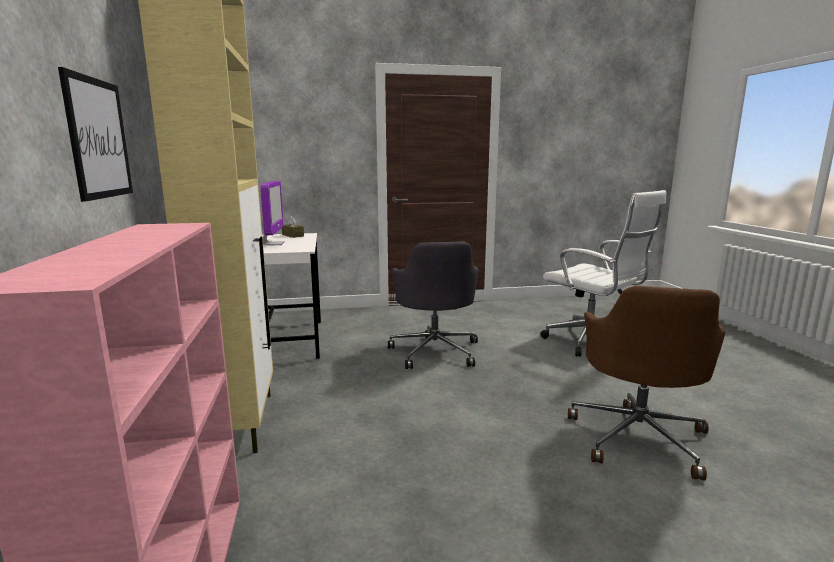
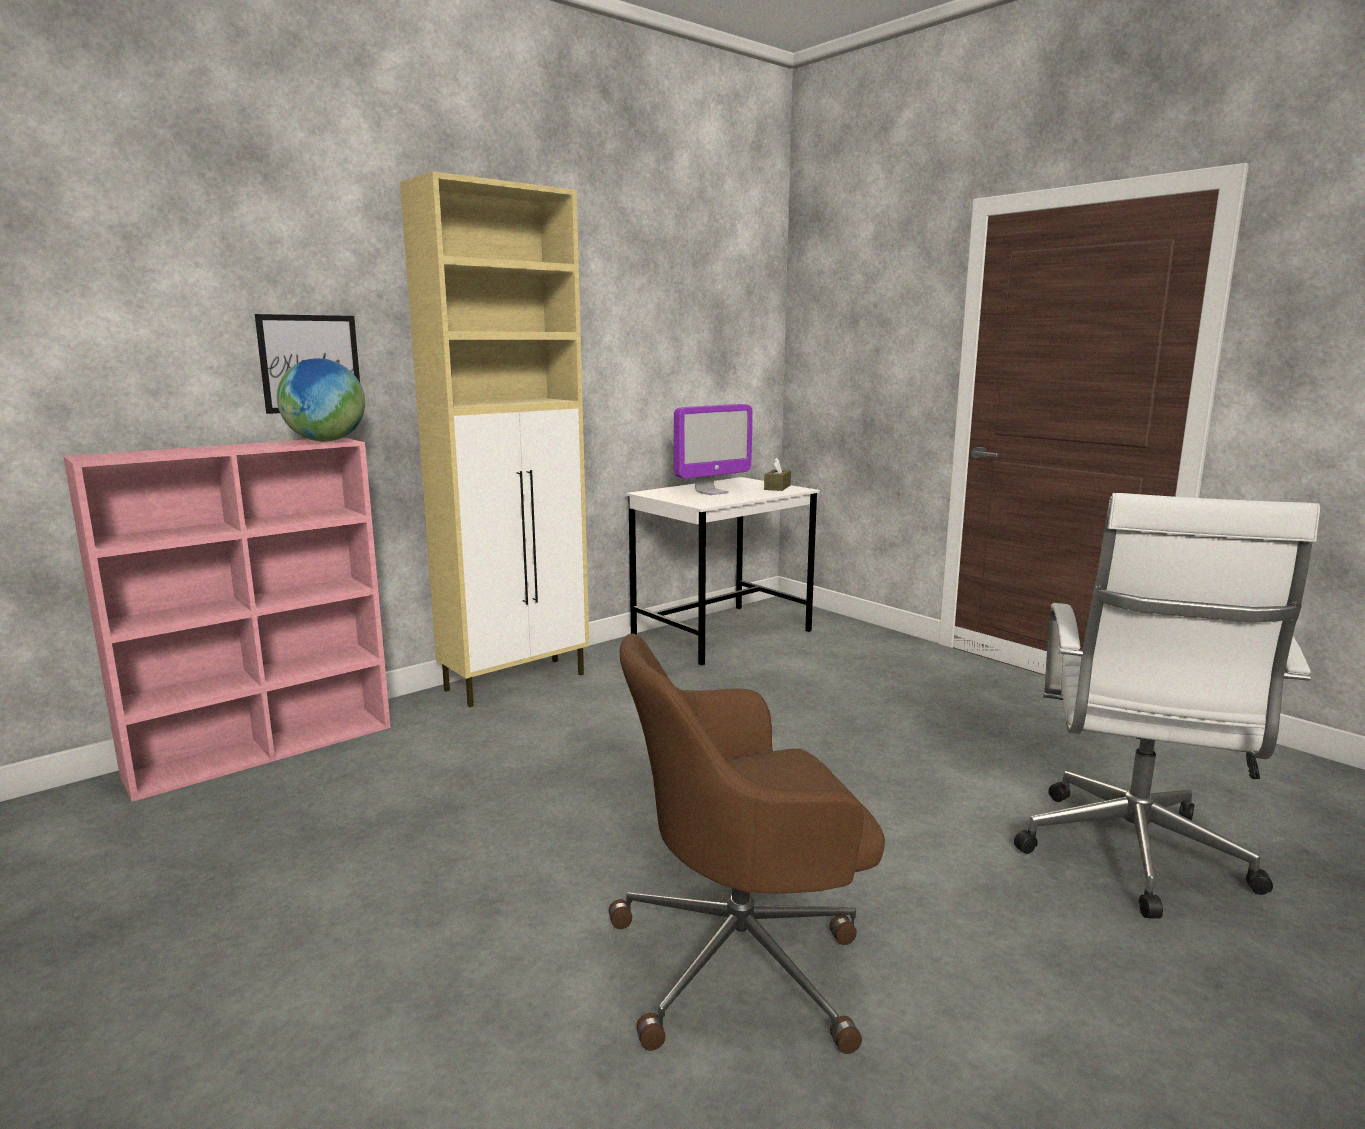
camera: 60 degrees right, 0 degrees up
(168, 227) = (326, 441): none -> globe
(435, 351) = (834, 723): grey office chair -> none

